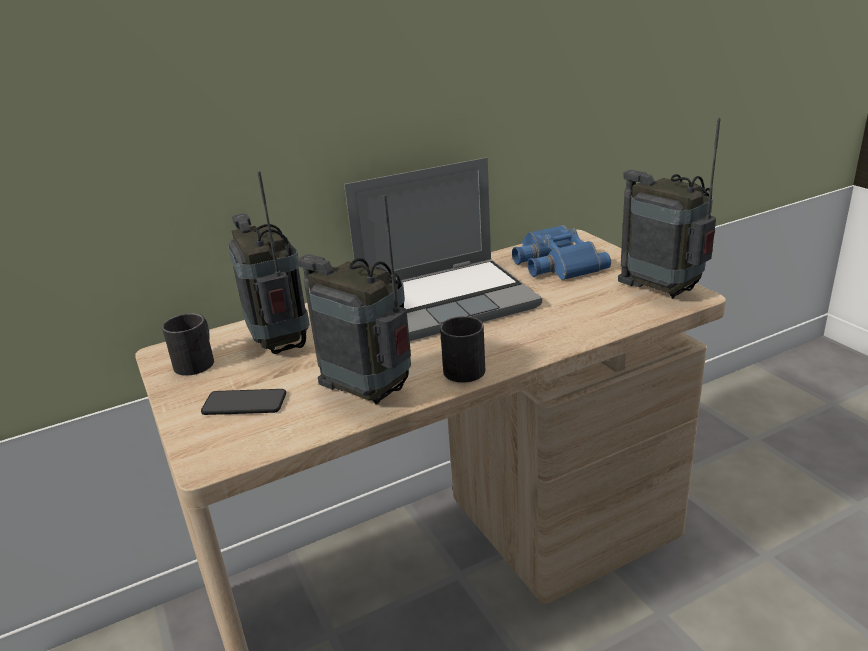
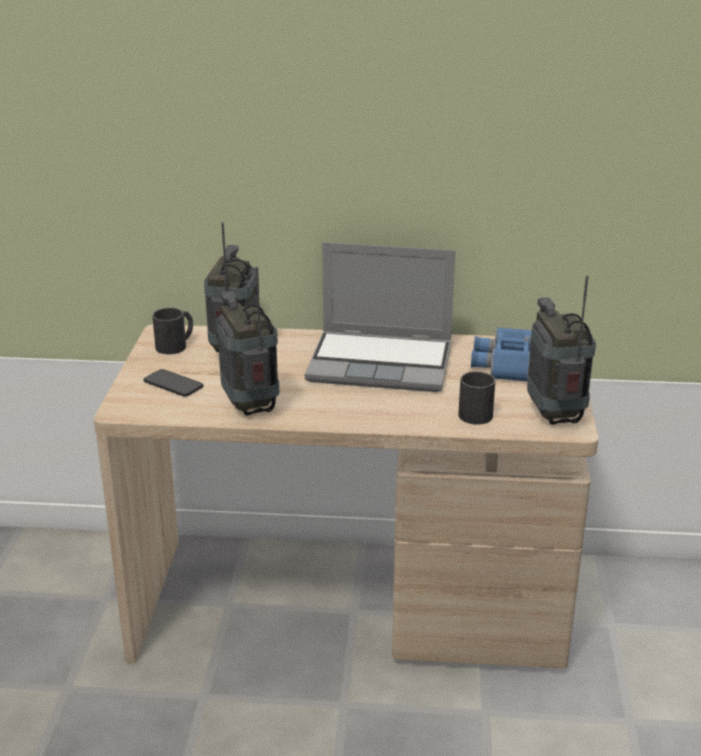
camera: 30 degrees right, 0 degrees up
(460, 366) = (327, 412): black mug -> black mug (475, 412)

